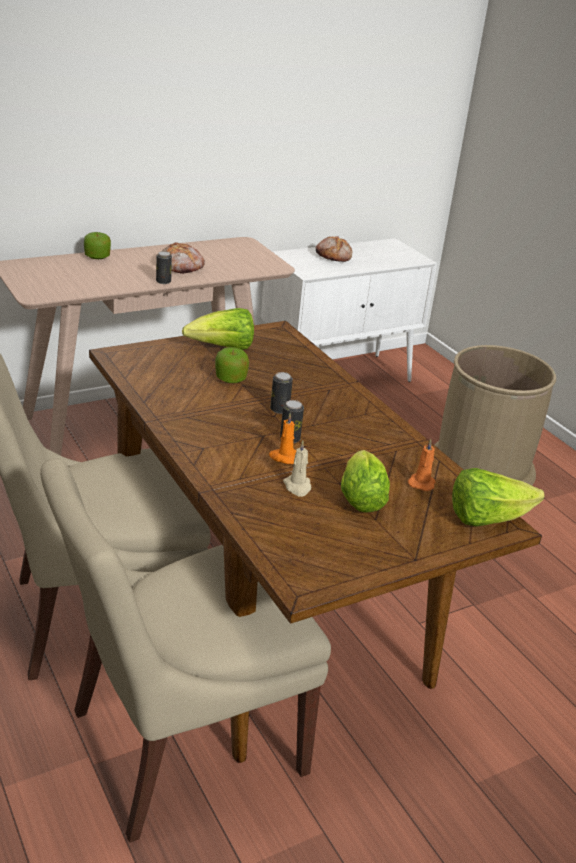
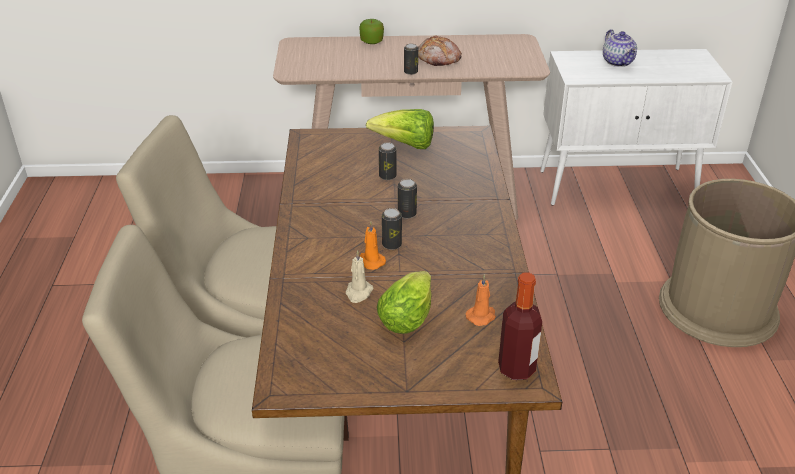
camera: 30 degrees right, 5 degrees up
(231, 379) = (387, 176): apple -> can
(334, 256) = (618, 62): bread -> teapot
(486, 518) = (516, 369): lettuce -> bottle

